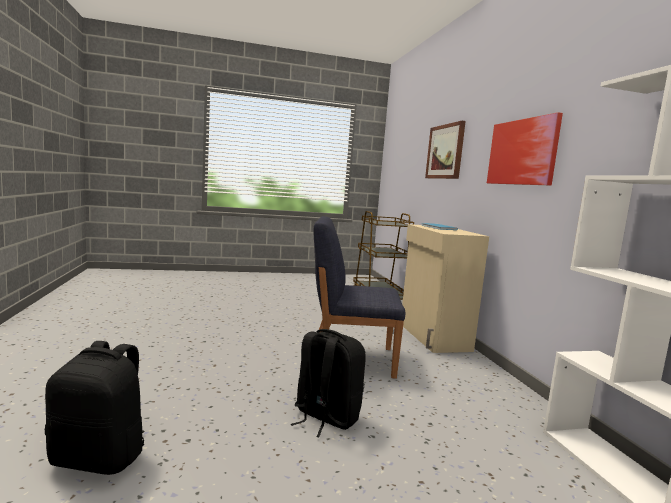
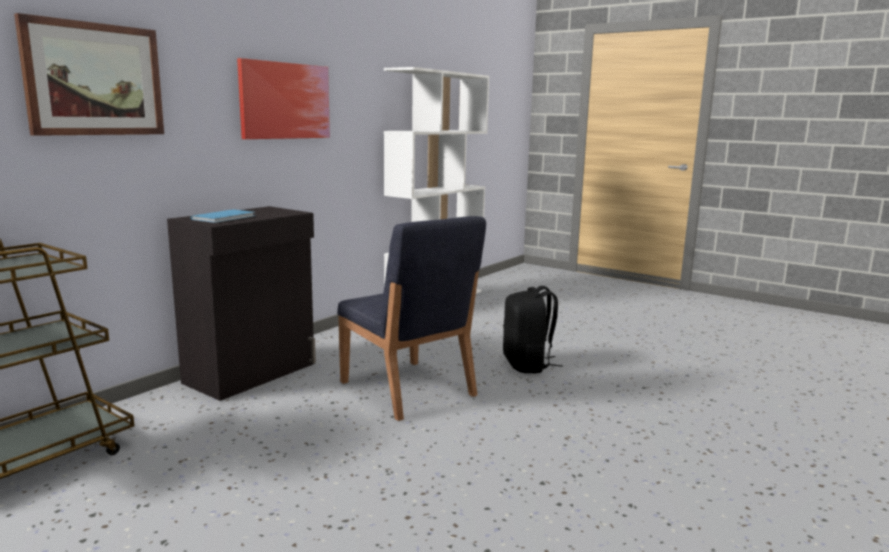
camera: 130 degrees left, 5 degrees up
(100, 458) = (711, 398): black backpack -> none
(433, 337) = (252, 373): beige cabinet -> black cabinet

